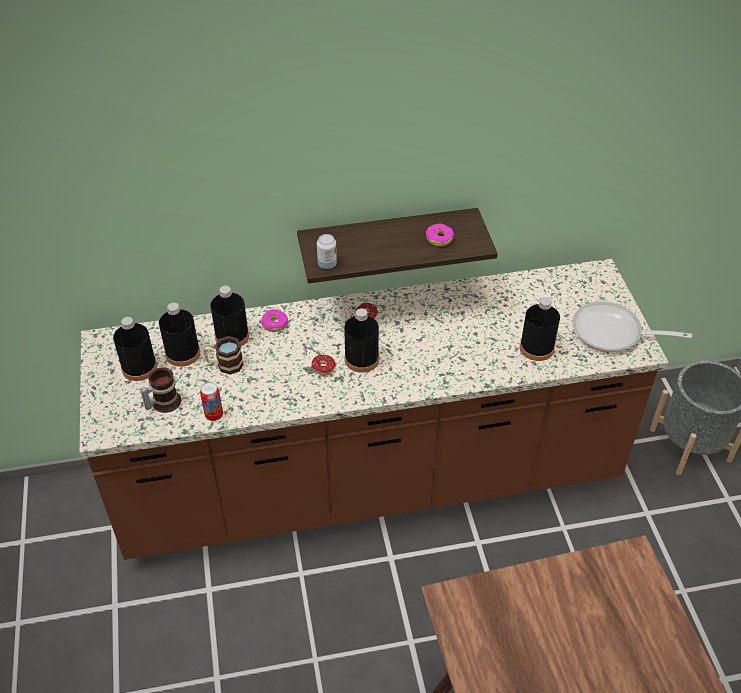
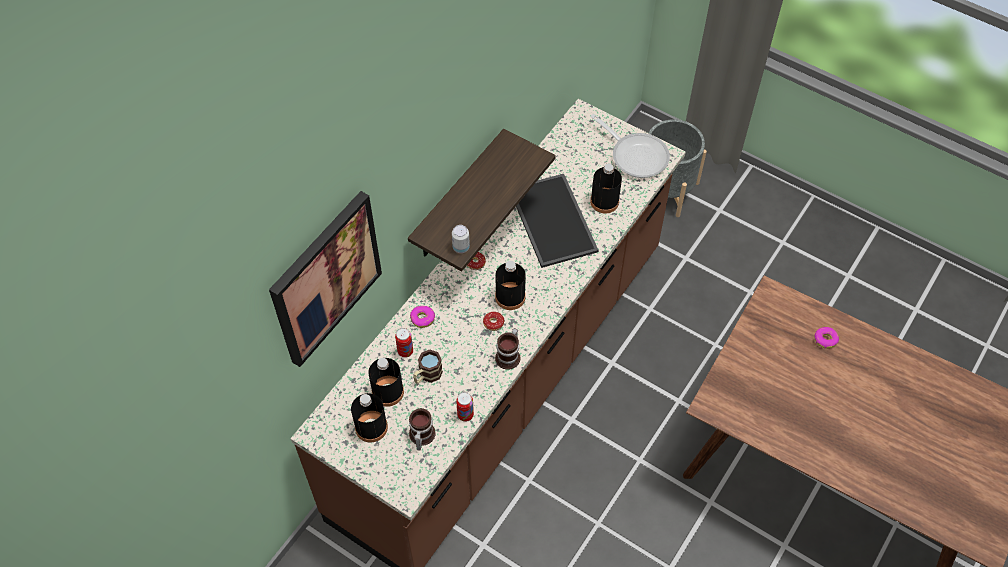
camera: 45 degrees left, 10 degrees up
(157, 182) = (325, 278): none -> picture
(232, 336) = (405, 351): black bottle -> can
(304, 401) = (510, 356): none -> mug
(439, 238) = (508, 171): donut -> donut (825, 339)
(472, 331) = (554, 220): none -> tray
(613, 333) = (636, 155): frying pan -> frying pan turned 105 degrees counterclockwise

